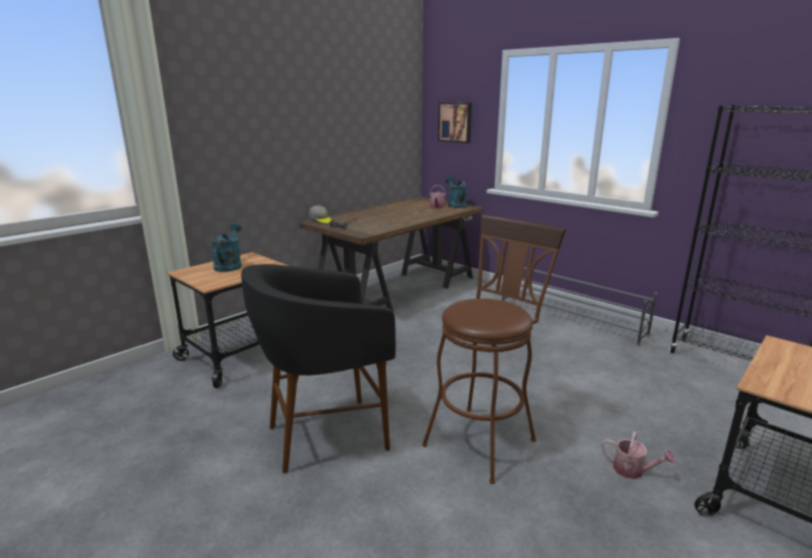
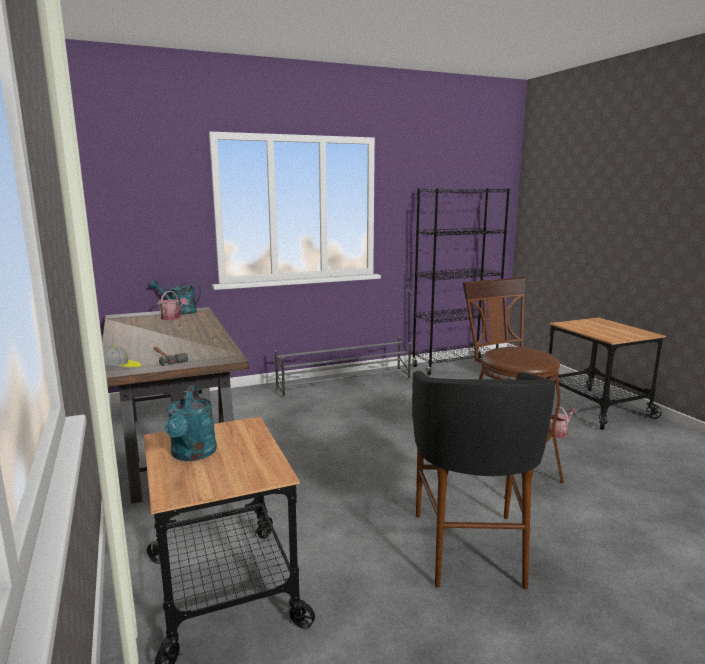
camera: 65 degrees left, 5 degrees down
(229, 265) = (192, 454): turquoise watering can -> turquoise watering can turned 120 degrees counterclockwise
(455, 122) = (150, 213): picture -> none

